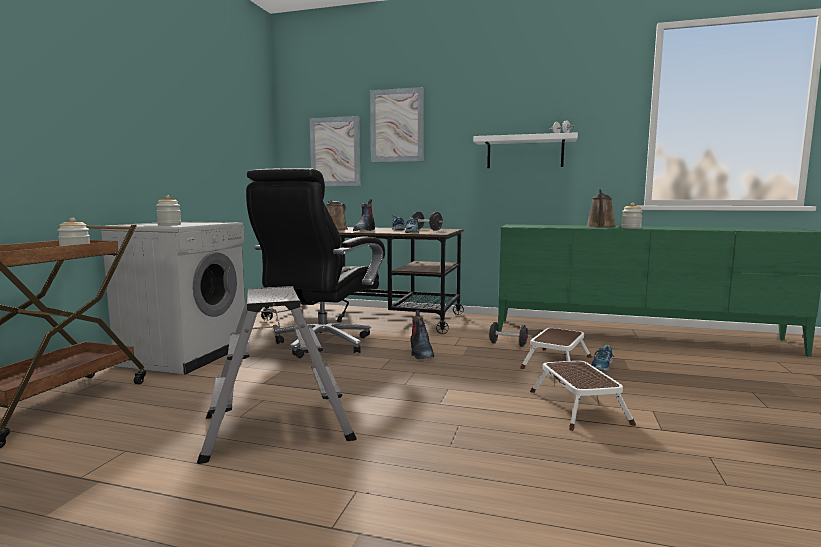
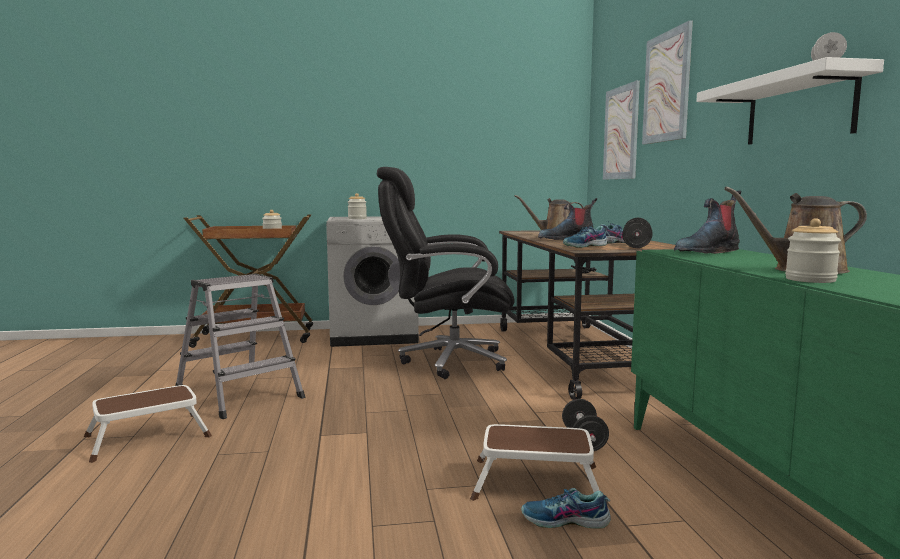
camera: 65 degrees right, 0 degrees up
(420, 352) = (479, 401): boot -> boot (706, 252)
(578, 407) = (354, 510): brown step ladder -> brown step ladder (147, 436)

